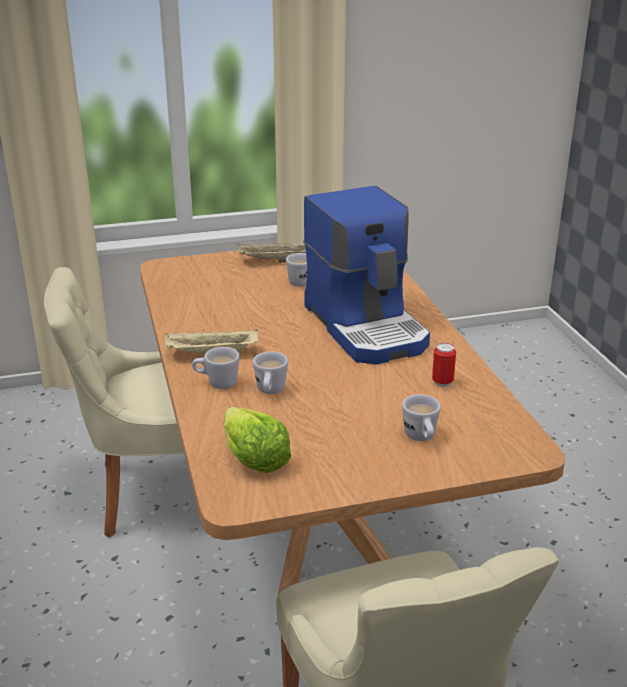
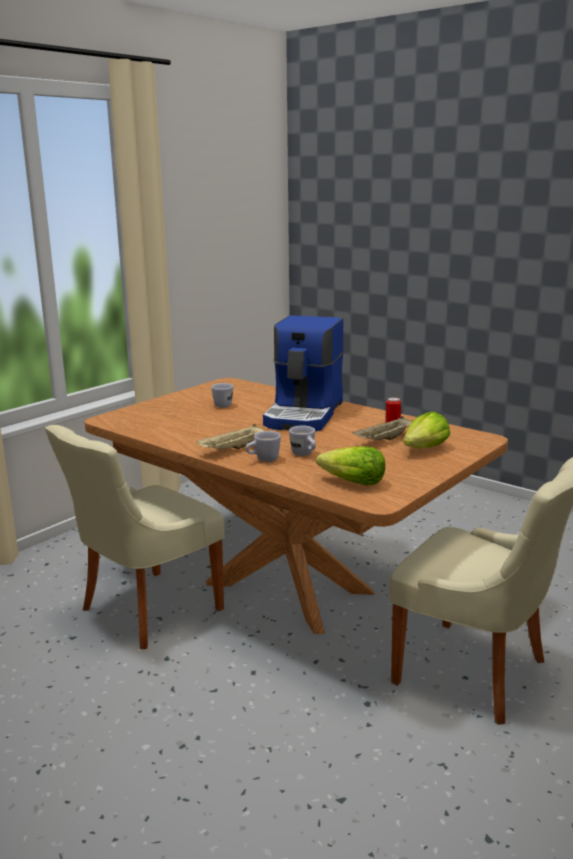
camera: 35 degrees left, 10 degrees down
(274, 261) = (184, 400): beige tray -> beige tray (384, 440)
(367, 327) = (305, 414): coffee machine -> coffee machine turned 75 degrees clockwise
(421, 438) = (425, 449): white mug -> lettuce

